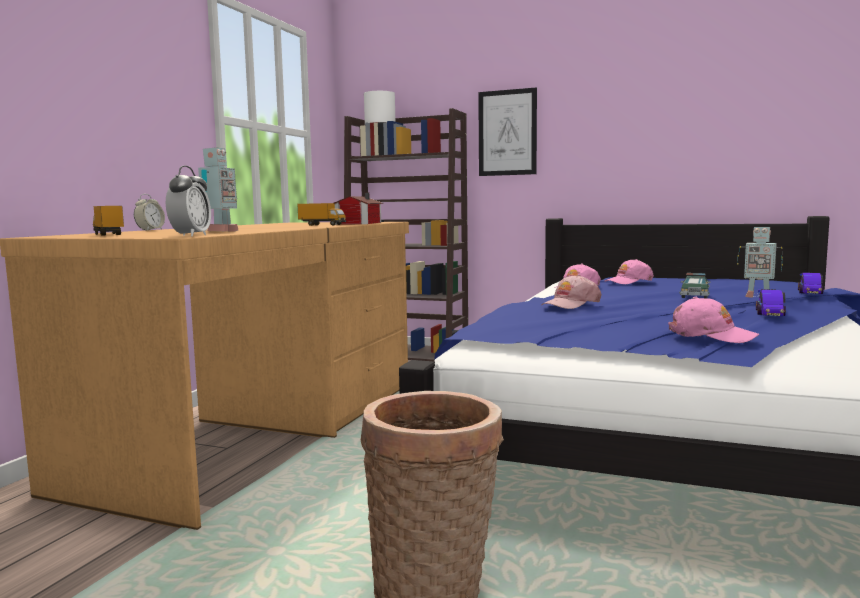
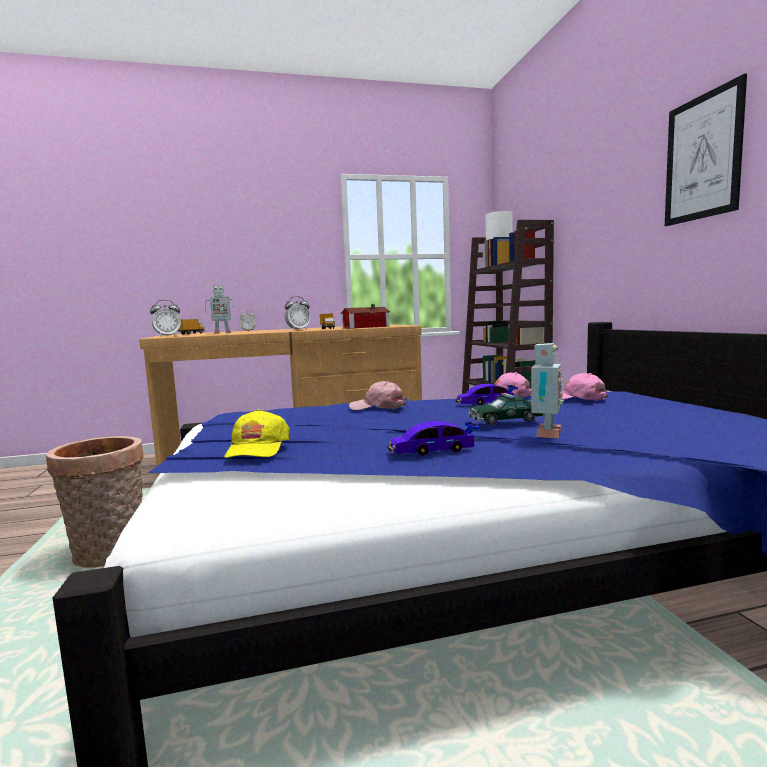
camera: 55 degrees right, 0 degrees up
(301, 226) = (298, 330): none -> alarm clock
(507, 133) = (580, 234): picture -> picture (702, 157)
(711, 335) = (257, 448): pink cap -> yellow cap
(757, 297) = (545, 435): toy robot -> toy robot turned 150 degrees counterclockwise
(810, 292) = (656, 446): toy car -> toy car (486, 403)

